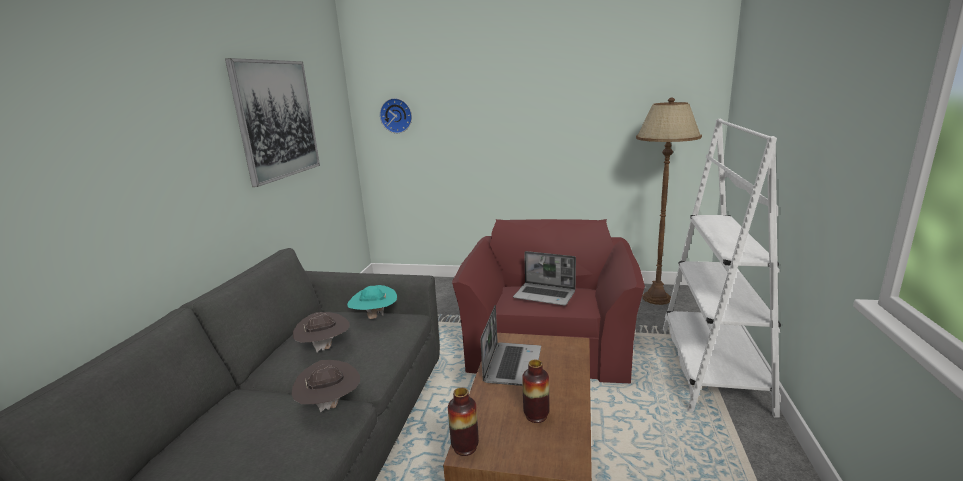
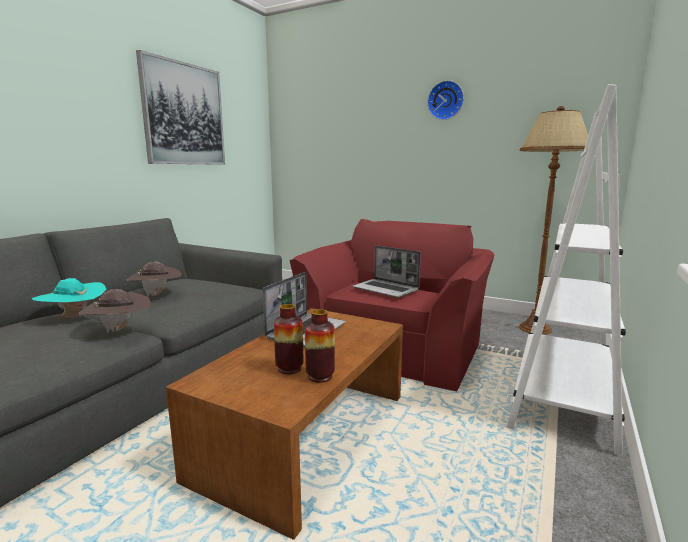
camera: 15 degrees right, 5 degrees down
(374, 317) = (218, 284): turquoise hat -> turquoise hat (74, 317)
(396, 115) = (305, 132): wall clock -> wall clock (446, 100)
(465, 447) = (198, 378): vase -> vase (320, 376)

